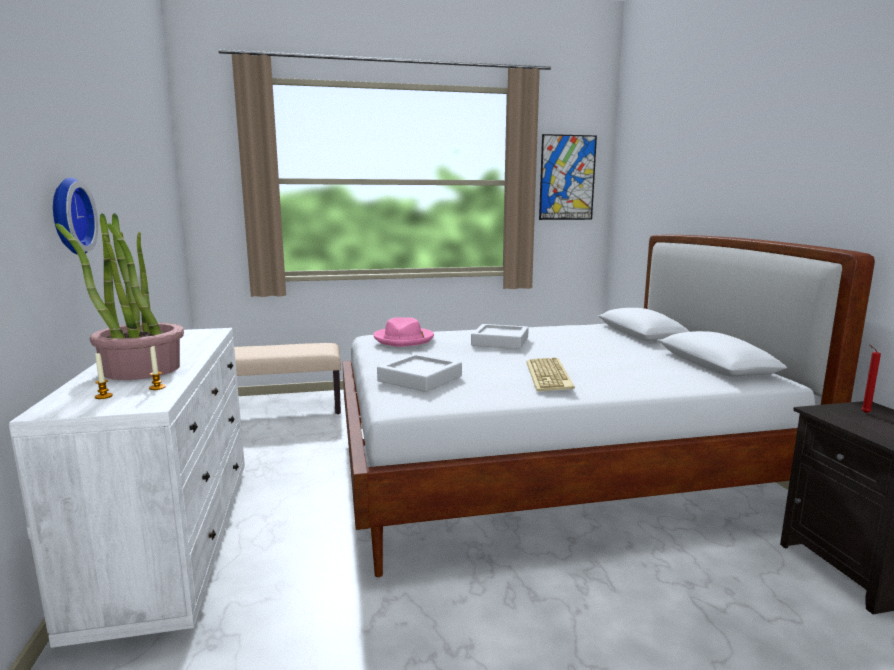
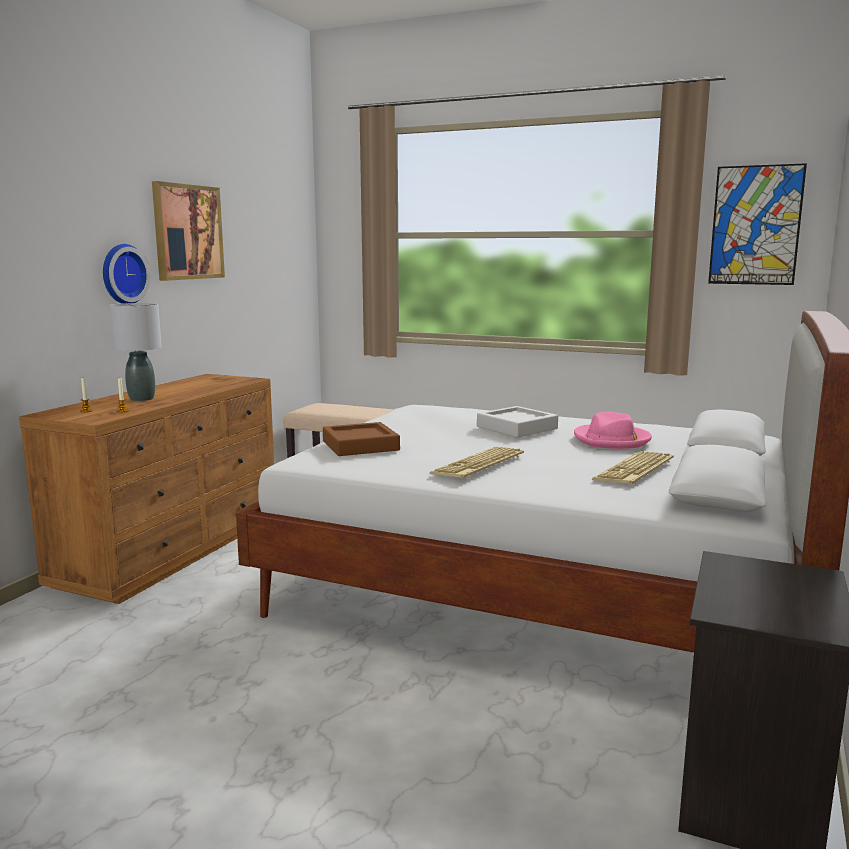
camera: 35 degrees right, 0 degrees up
(109, 168) = (187, 232): none -> picture
(141, 370) = (141, 399): potted plant -> grey table lamp
(174, 539) = (174, 549): white dresser -> brown dresser
(404, 339) = (427, 412): pink hat -> pink hat (612, 440)
(420, 378) = (360, 445): grey tray -> brown tray
(645, 359) = (635, 470): none -> keyboard
(864, 412) = (783, 577): red candle -> none

